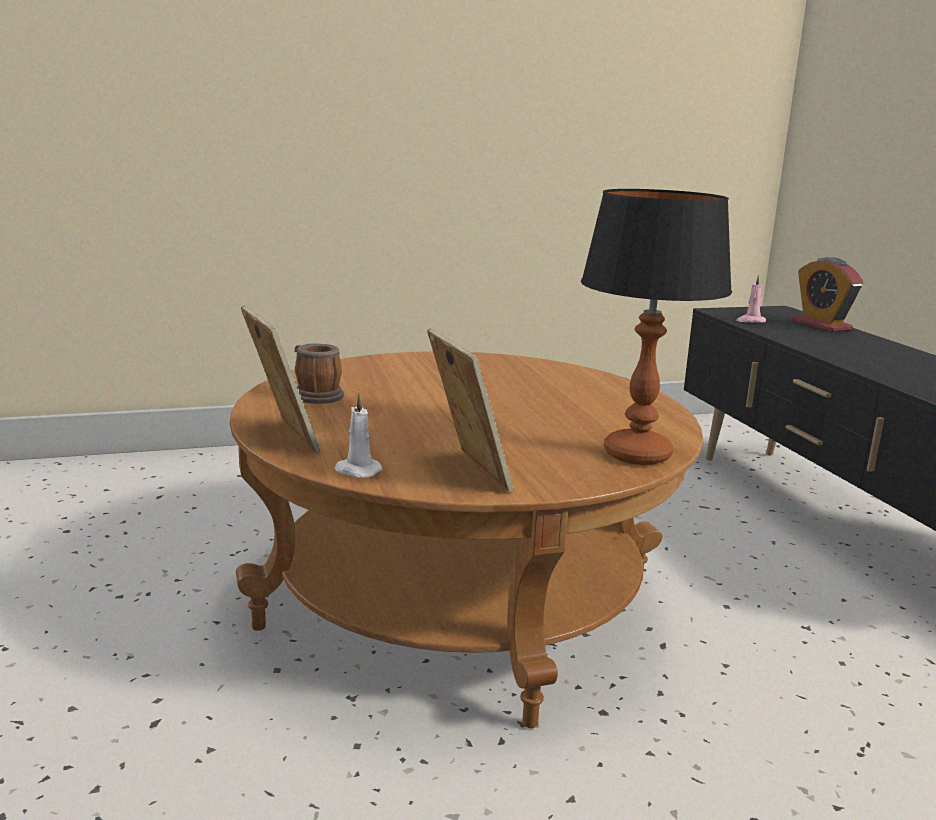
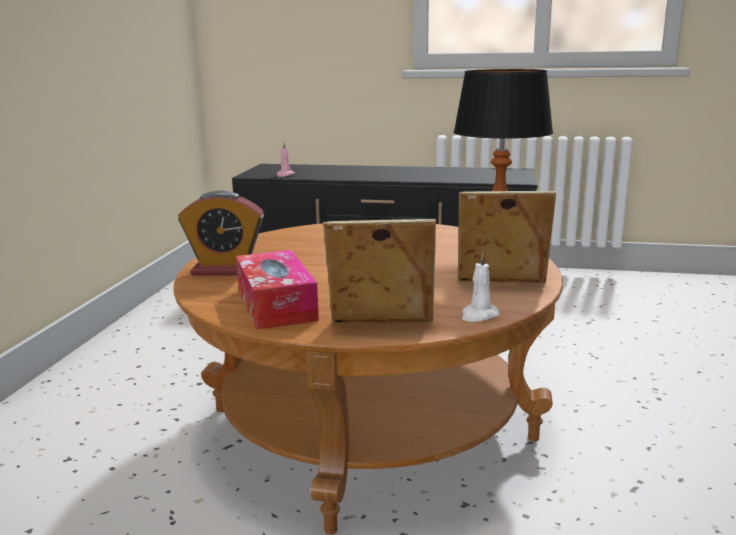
camera: 60 degrees left, 0 degrees up
(314, 395) = (276, 304): mug -> tissue box
(821, 325) = (316, 167): alarm clock -> alarm clock (226, 270)

